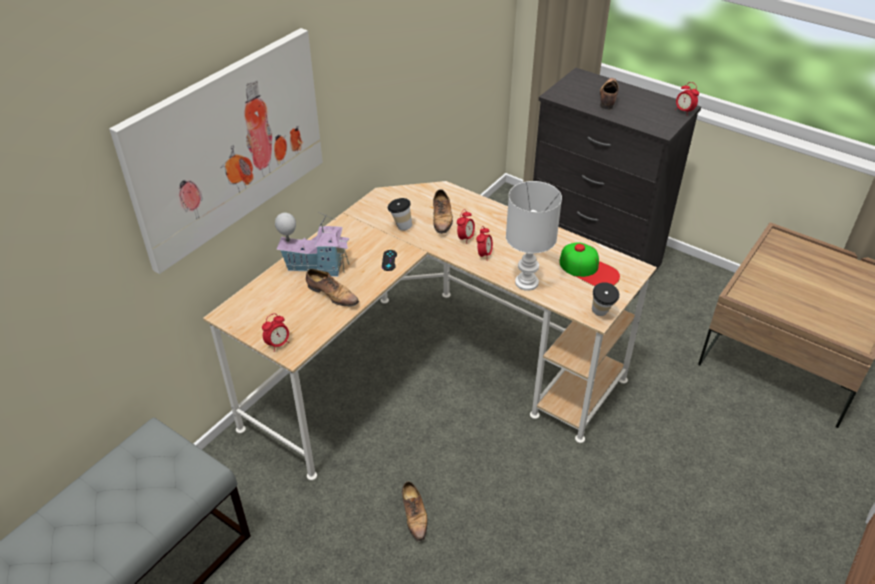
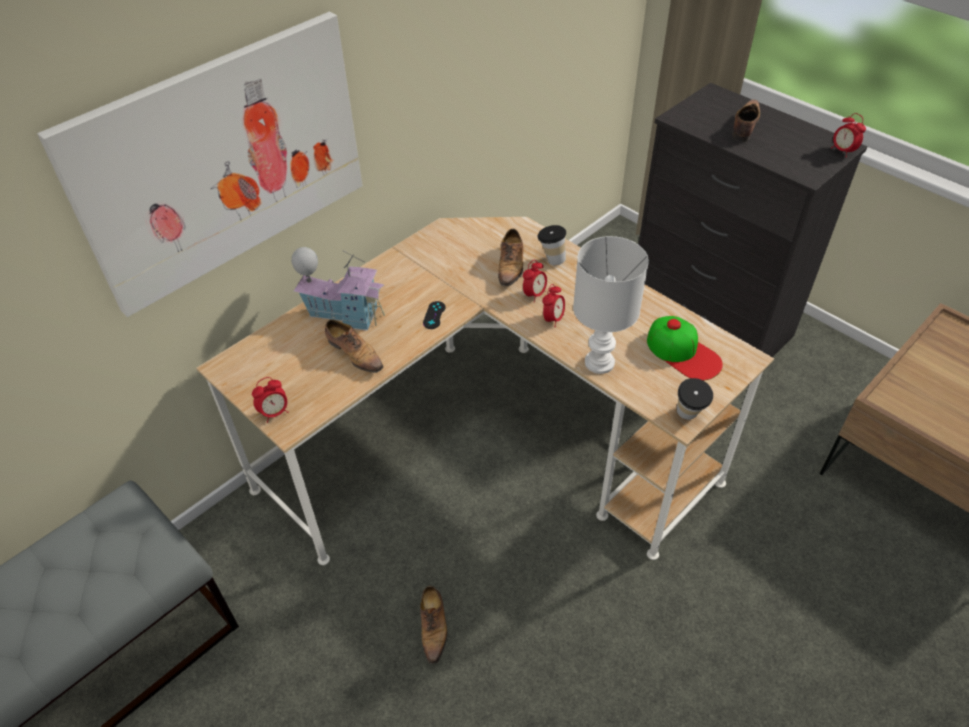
camera: 10 degrees right, 5 degrees up
(400, 226) = (457, 271): cup -> cup (551, 259)

